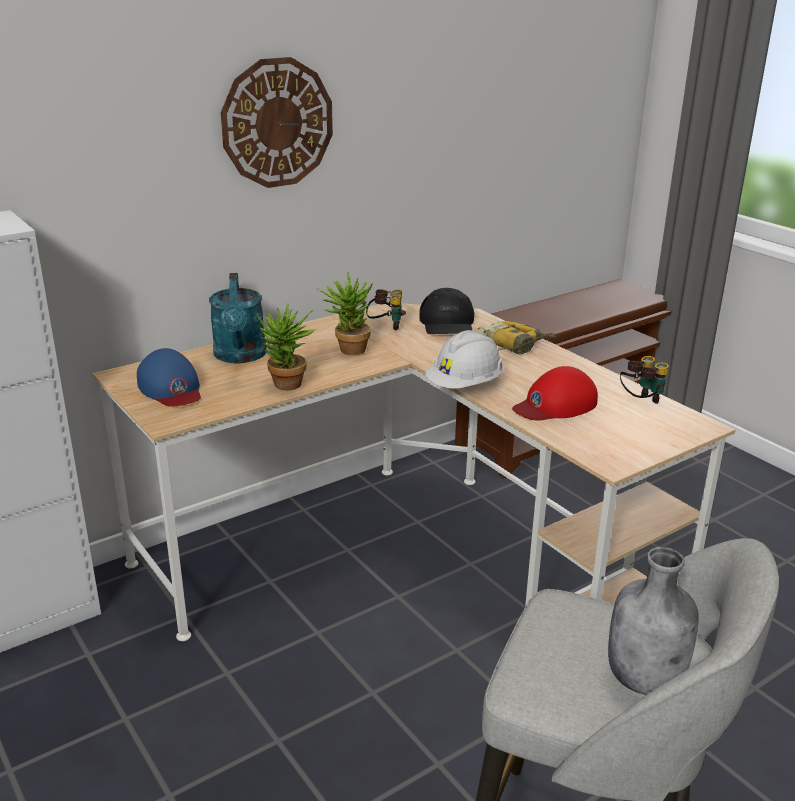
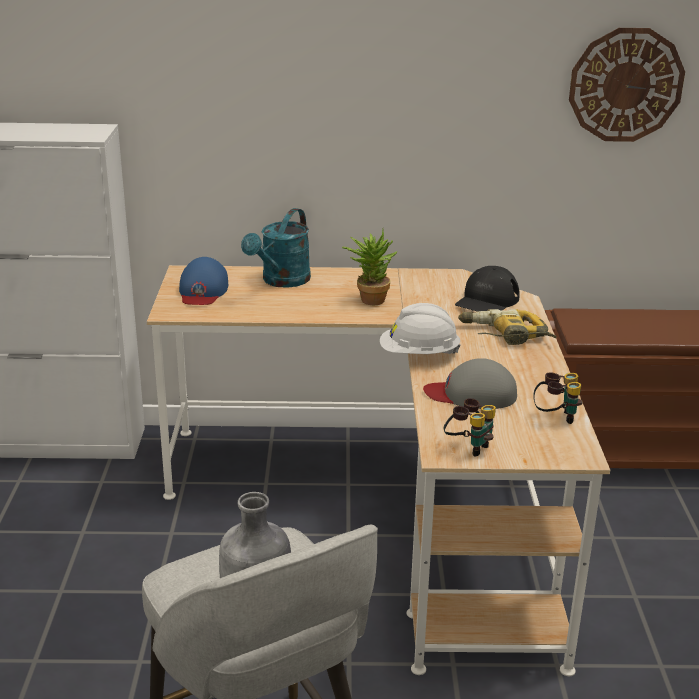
camera: 35 degrees right, 0 degrees up
(277, 123) = (359, 84): wall clock -> wall clock (625, 85)
(286, 387) = (281, 314): potted plant -> none
(385, 326) = (429, 289): binoculars -> binoculars (468, 446)
(555, 405) = (472, 394): red cap -> grey cap

